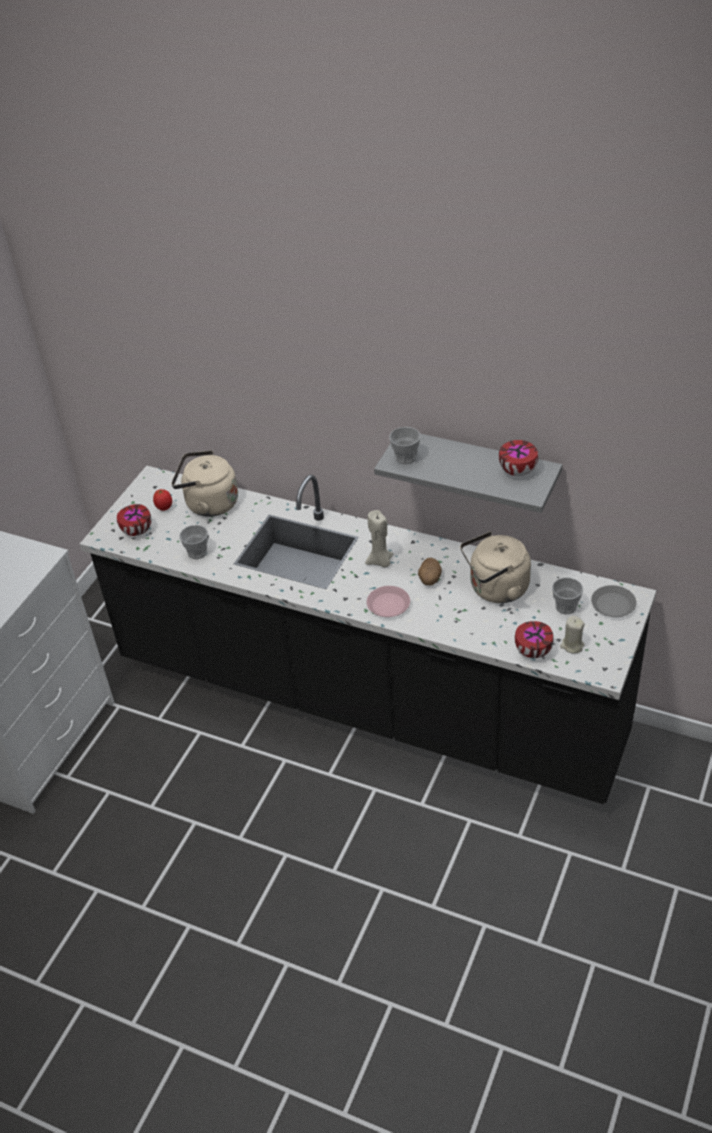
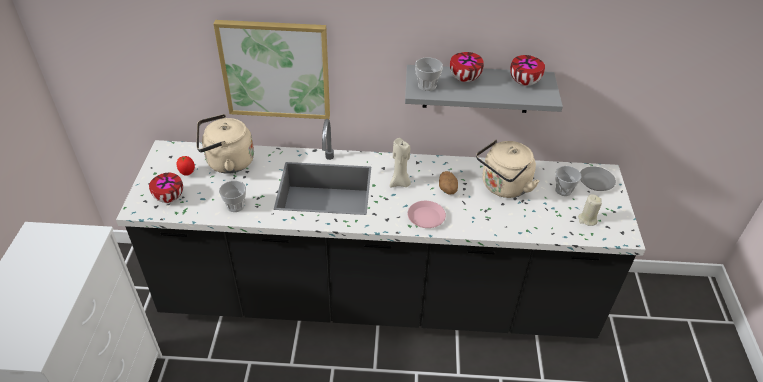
camera: 25 degrees left, 0 degrees up
(265, 412) = (275, 69): none -> picture
(532, 650) = (560, 230): bowl -> bowl (463, 78)

